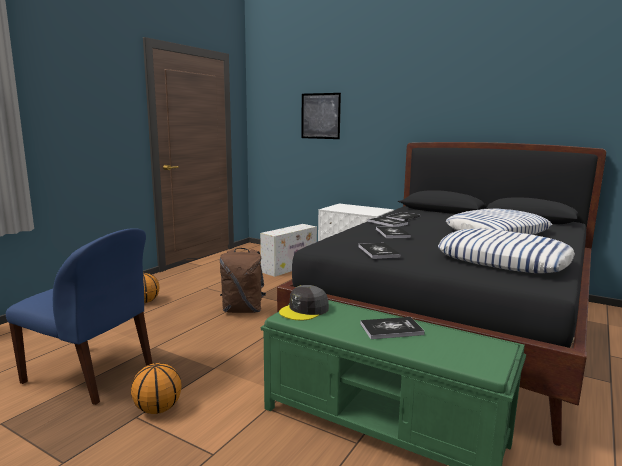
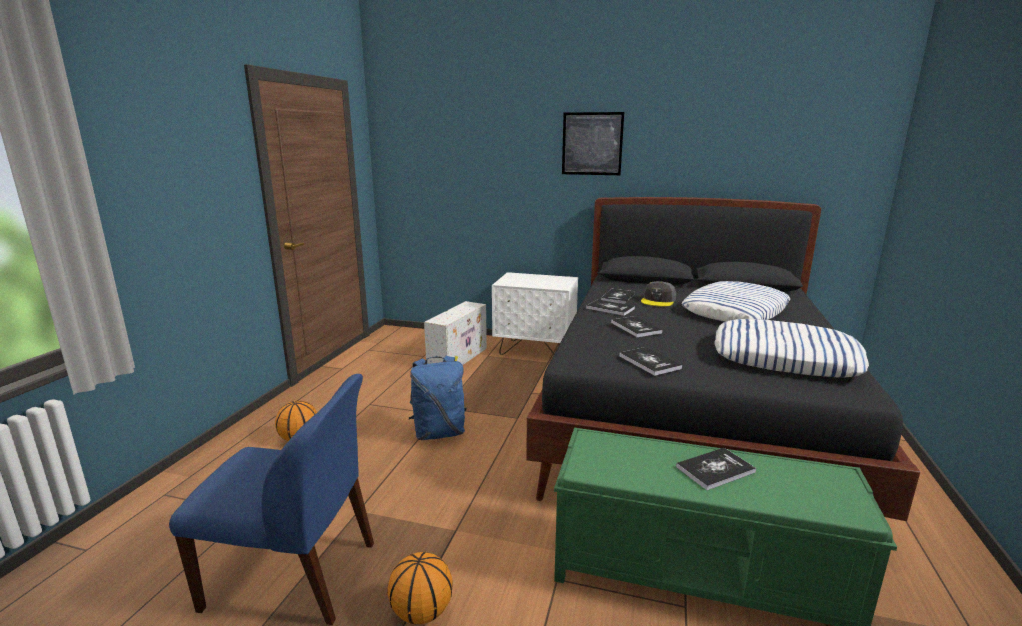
camera: 15 degrees left, 5 degrees up
(243, 310) = (439, 433): brown backpack -> blue backpack
(304, 310) = (597, 455): grey cap -> grey cap (658, 300)
(320, 116) = (478, 164): picture -> picture (592, 144)

